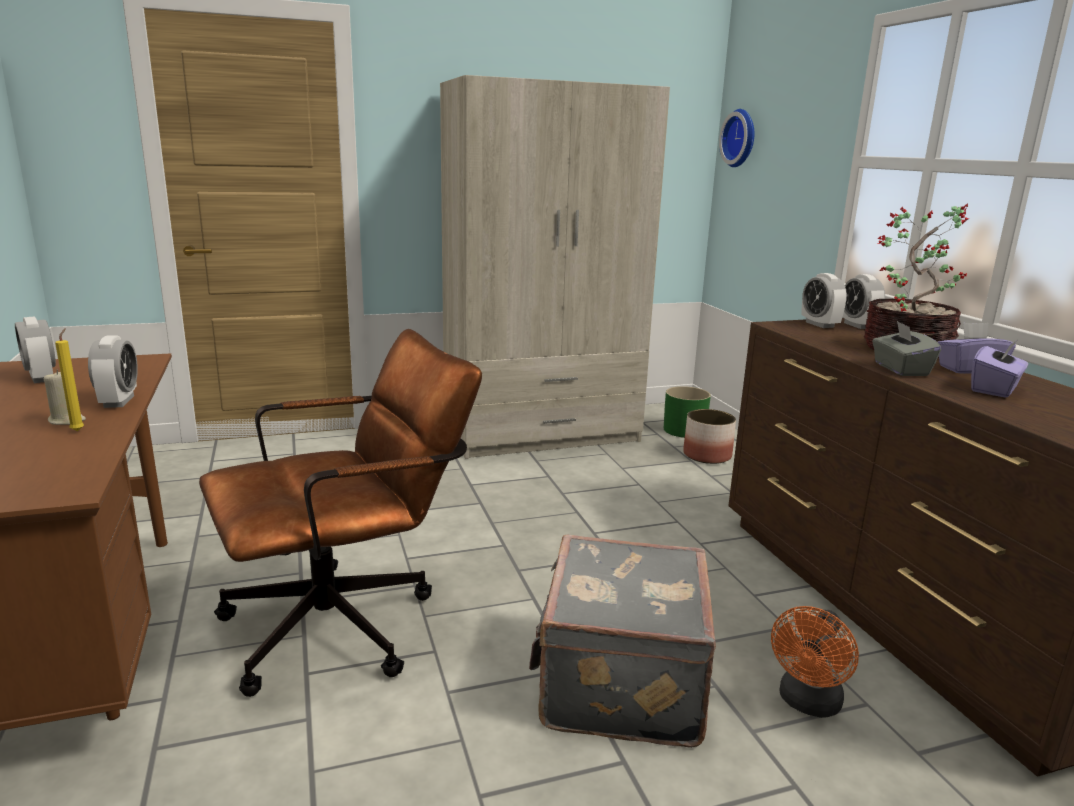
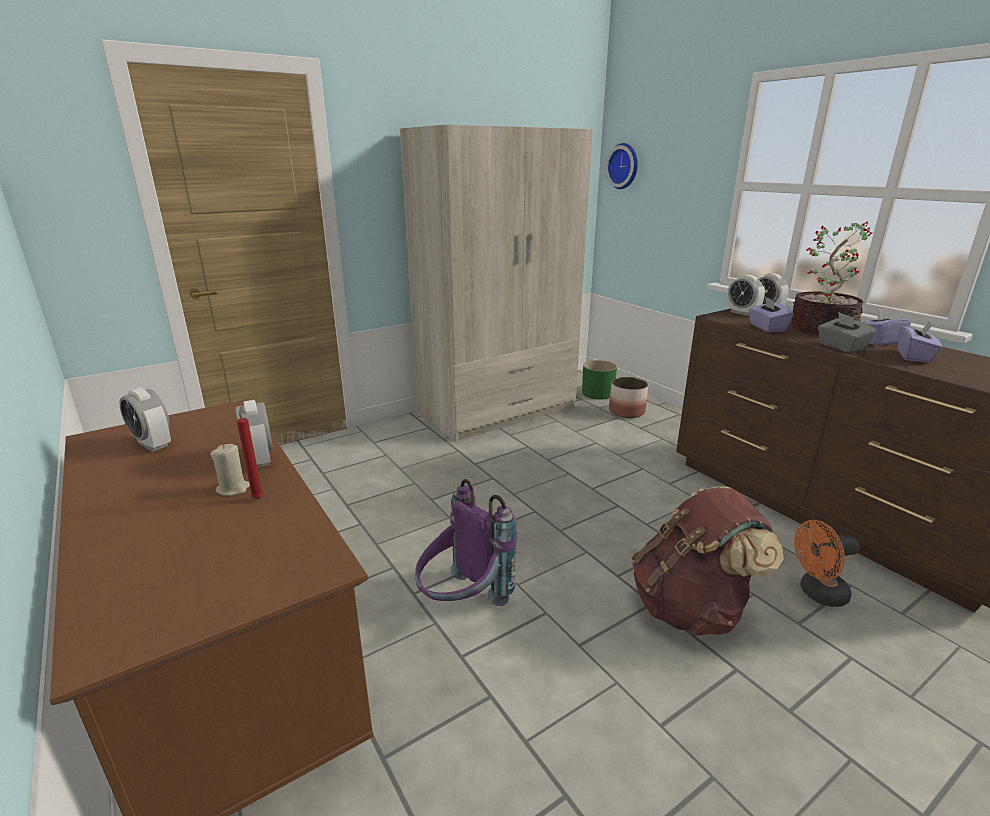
camera: 15 degrees left, 5 degrees up
(79, 430) = (258, 498): yellow candle -> red candle
(348, 622) = (463, 603): brown office chair -> purple backpack
(618, 683) = (691, 607): grey suitcase -> brown backpack
(807, 703) = (817, 593): orange fan -> orange fan turned 60 degrees clockwise
(827, 341) = (766, 328): none -> purple tissue box

